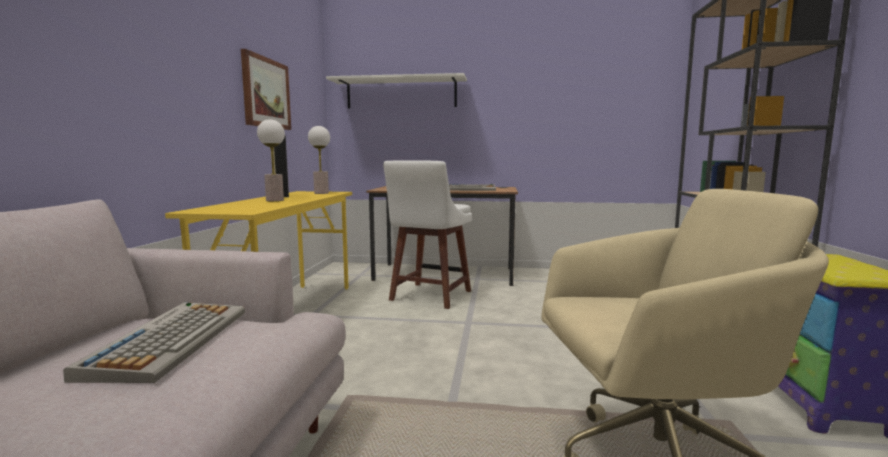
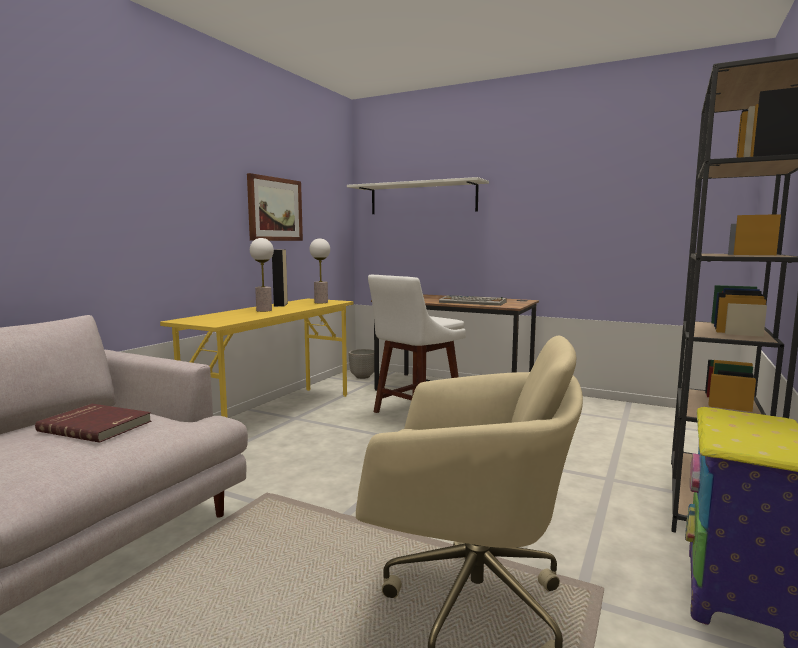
camera: 20 degrees right, 0 degrees up
(171, 340) = (97, 426): keyboard -> red book
(348, 270) = (362, 377): none -> planter

